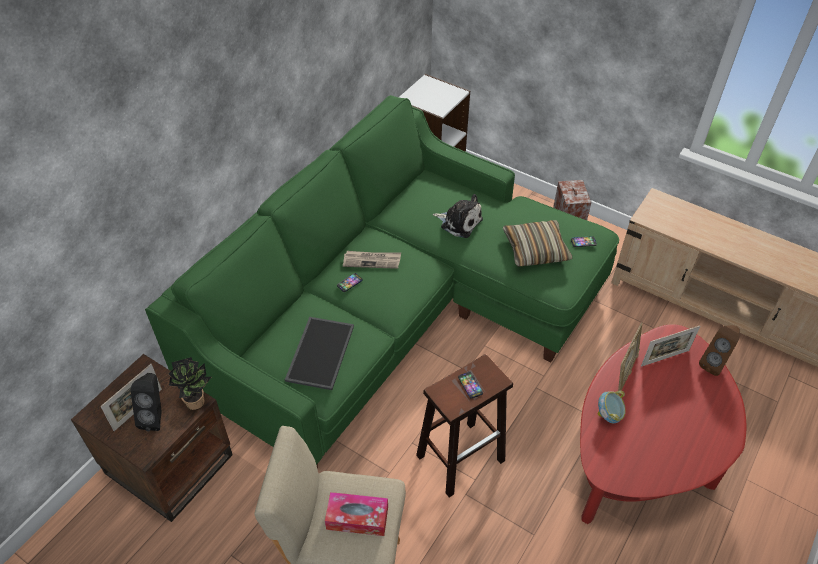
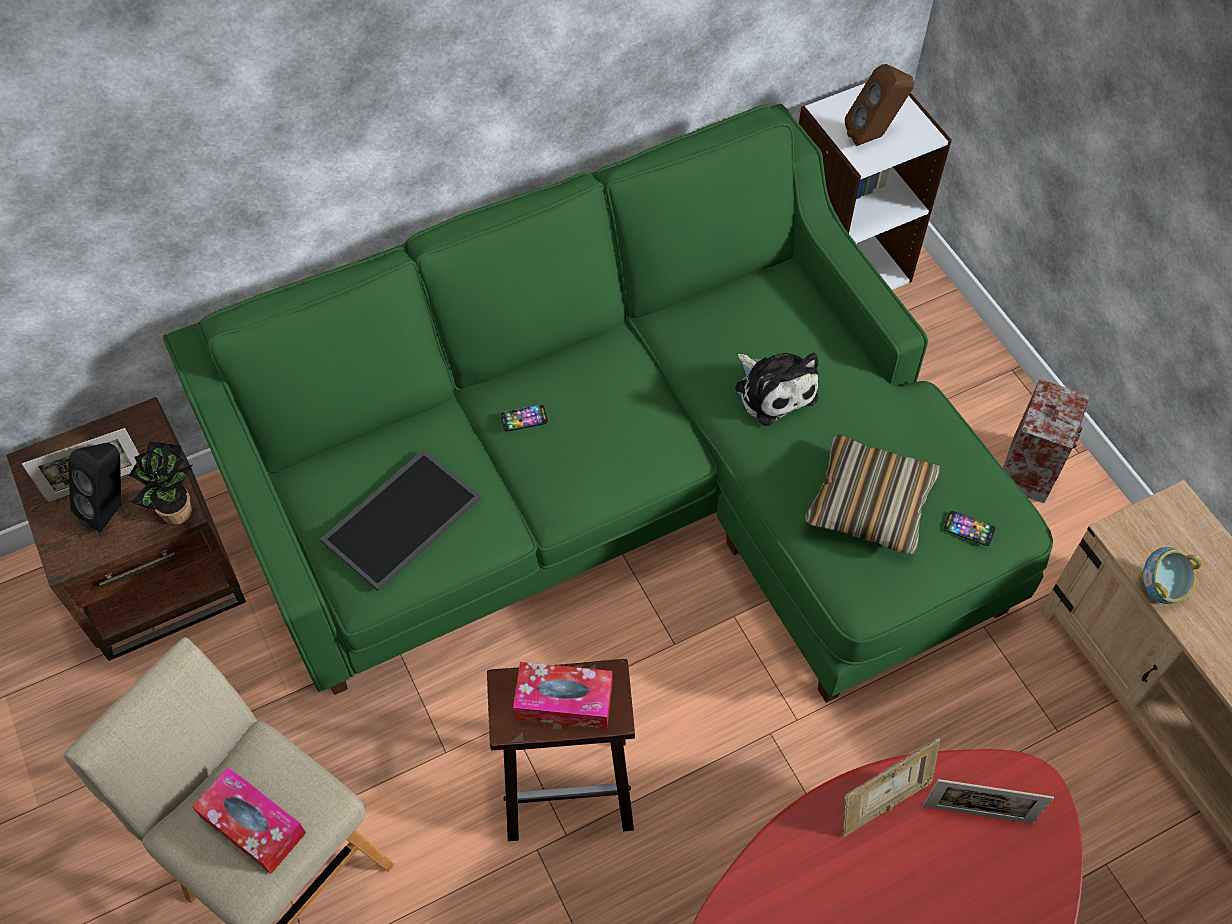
camera: 30 degrees right, 10 degrees up
(372, 260) = (584, 395): newspaper -> none
(470, 385) = (564, 701): phone -> tissue box
(609, 415) = (800, 863): bowl -> bowl (1160, 588)
(714, 363) = (1062, 872): brown speaker -> brown speaker (873, 136)

